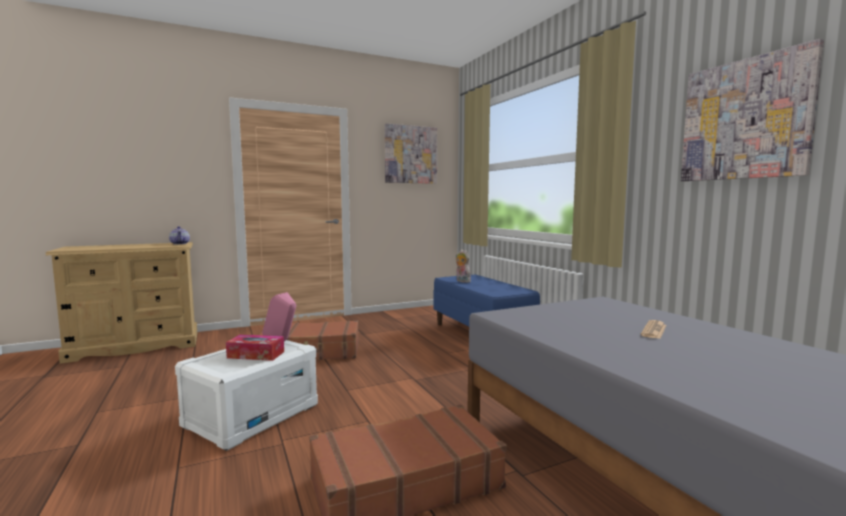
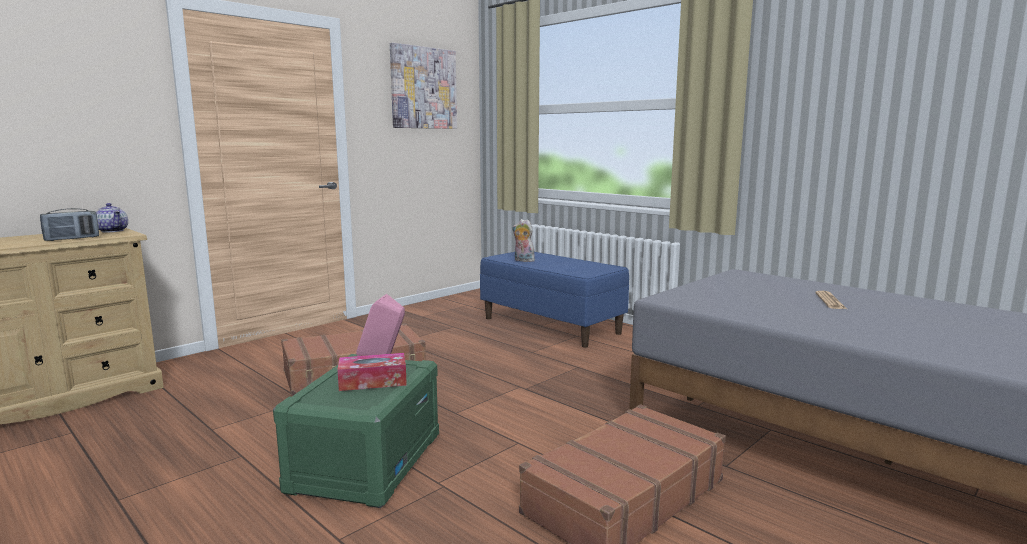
camera: 20 degrees left, 5 degrees up
(148, 246) = (72, 239): none -> radio
(252, 415) = (366, 462): white storage box -> green storage box
(745, 120) = (875, 79): picture -> none

